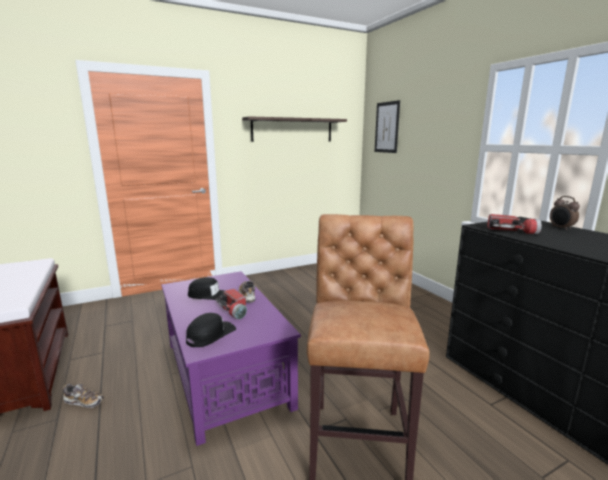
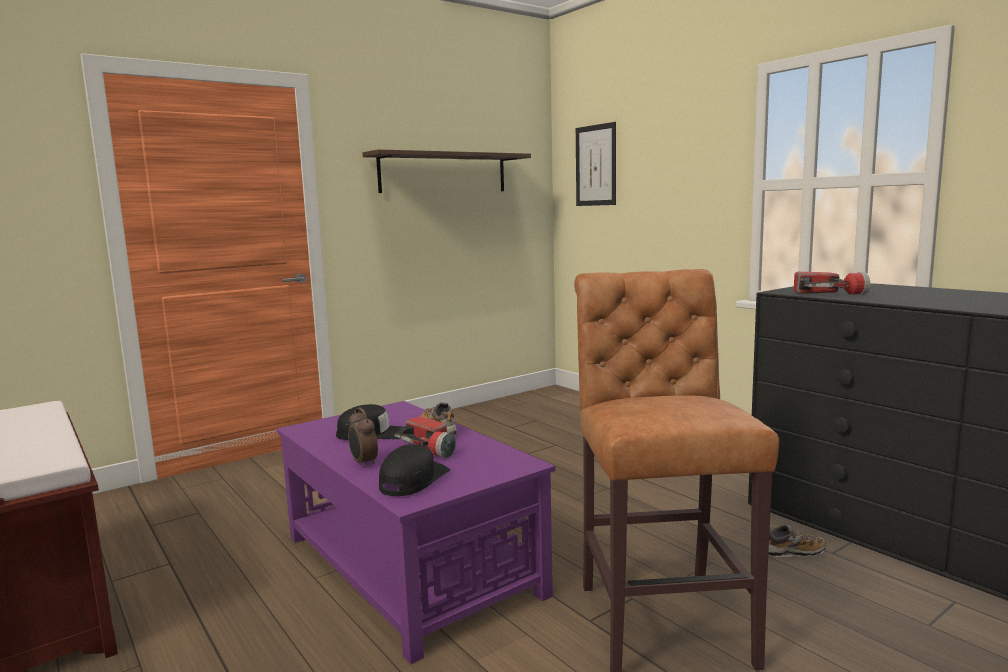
camera: 10 degrees left, 5 degrees down
(84, 402) = (176, 635): shoe -> shoe (791, 552)
(561, 228) = (890, 287): alarm clock -> alarm clock (363, 463)

